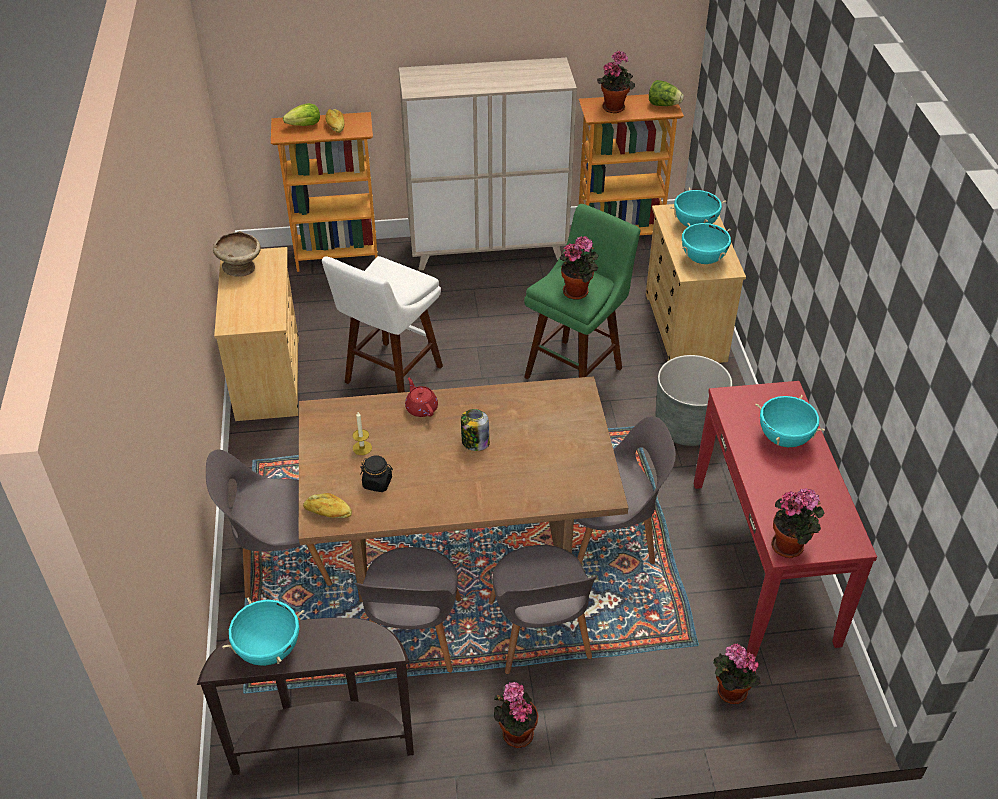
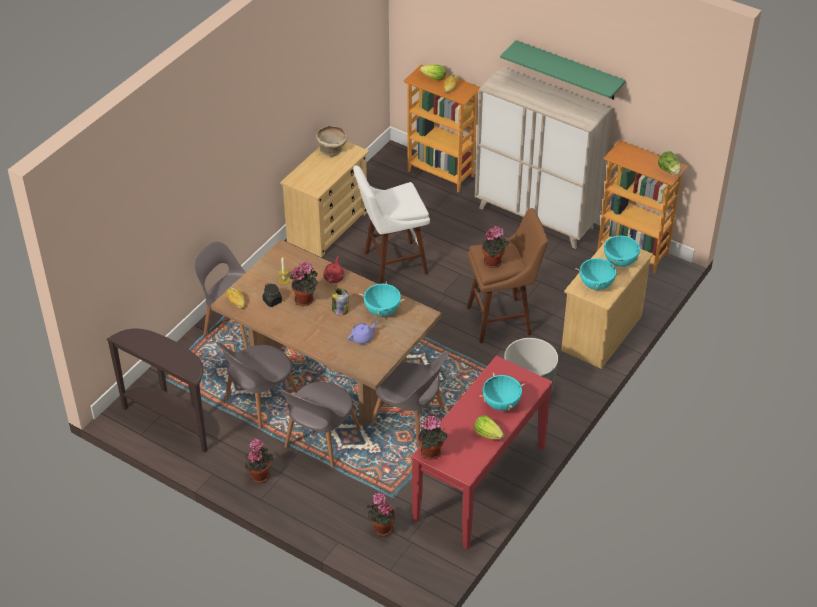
camera: 40 degrees right, 0 degrees up
(268, 649) = (146, 343): turquoise cooking pot -> turquoise cooking pot (382, 311)
(496, 32) = (569, 71): none -> green shelf
(543, 459) = (362, 338): none -> purple teapot
(577, 369) = (503, 320): green stool -> brown stool
(614, 106) = (635, 156): potted plant -> potted plant (306, 299)
(815, 482) = (487, 434): none -> lettuce

